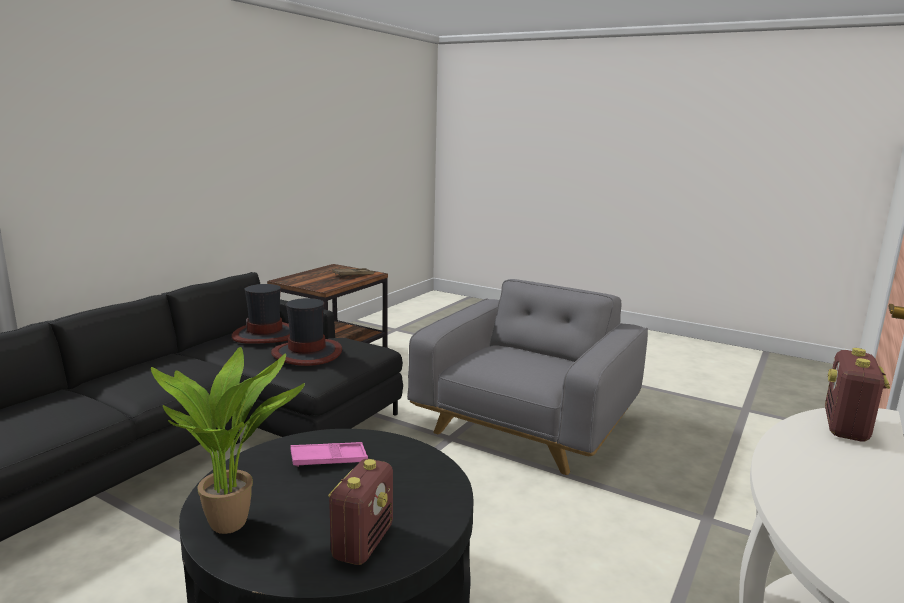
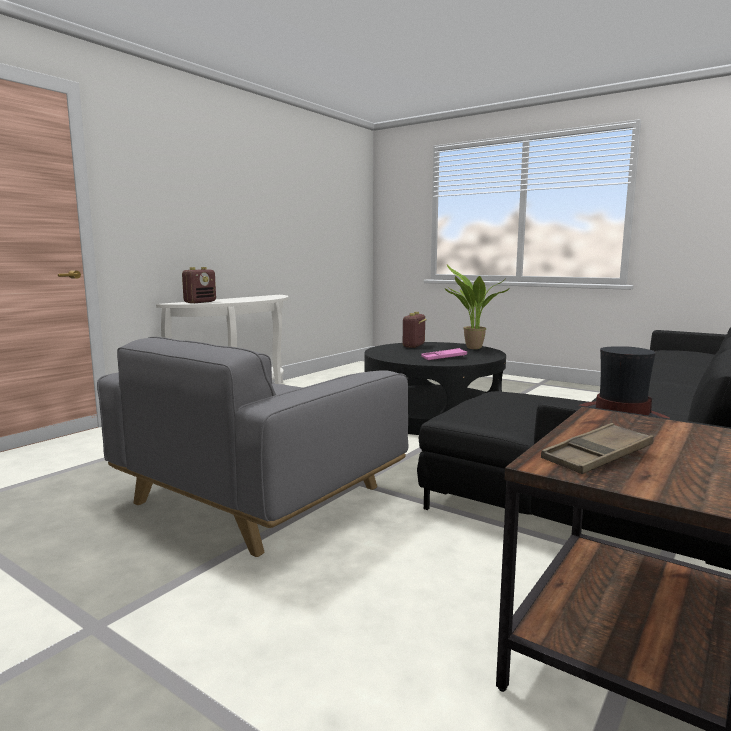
camera: 175 degrees left, 5 degrees down
(307, 353) = (529, 401): hat -> none

